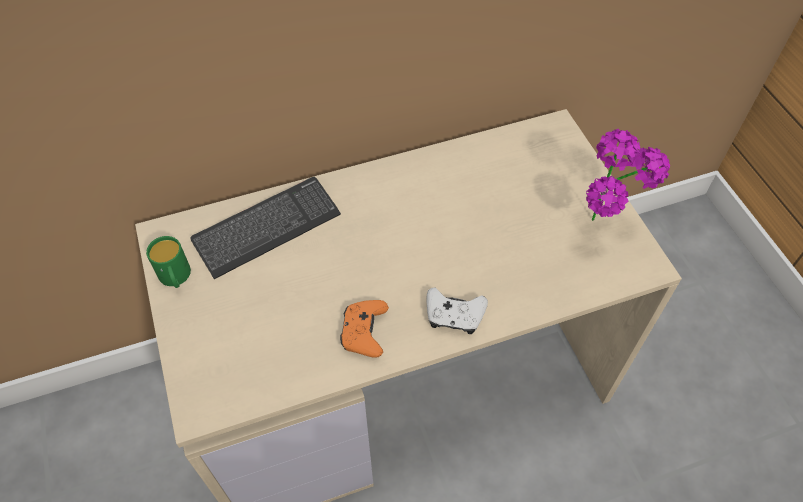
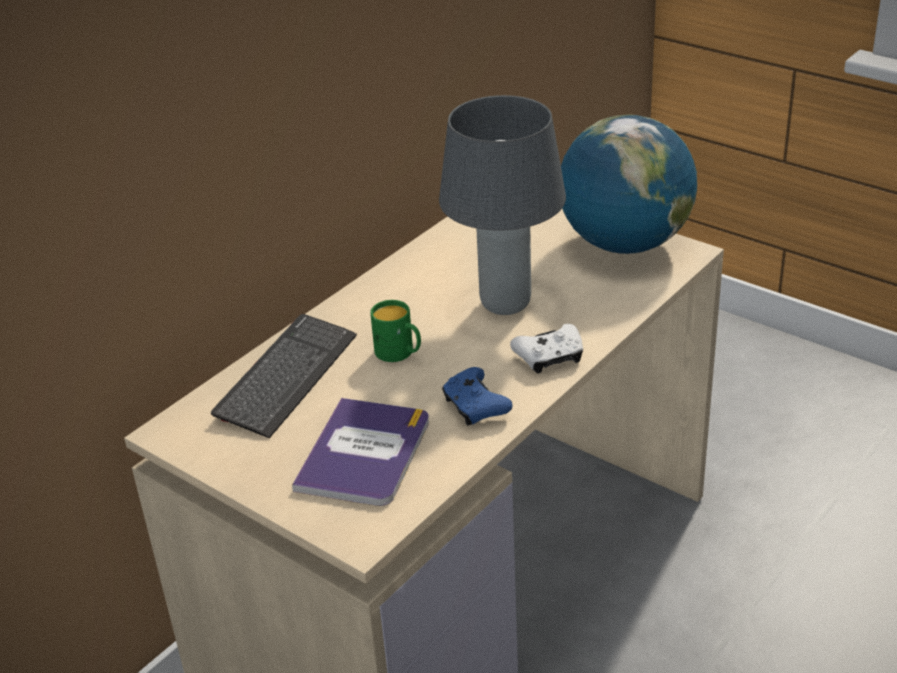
camera: 30 degrees left, 20 degrees down
(176, 278) = (223, 456): green mug -> green mug (399, 353)
(260, 331) = (364, 453): none -> book
(364, 333) = (475, 406): orange game controller -> blue game controller
(464, 243) = (506, 305): none -> grey table lamp
(604, 229) = (625, 244): potted plant -> globe

